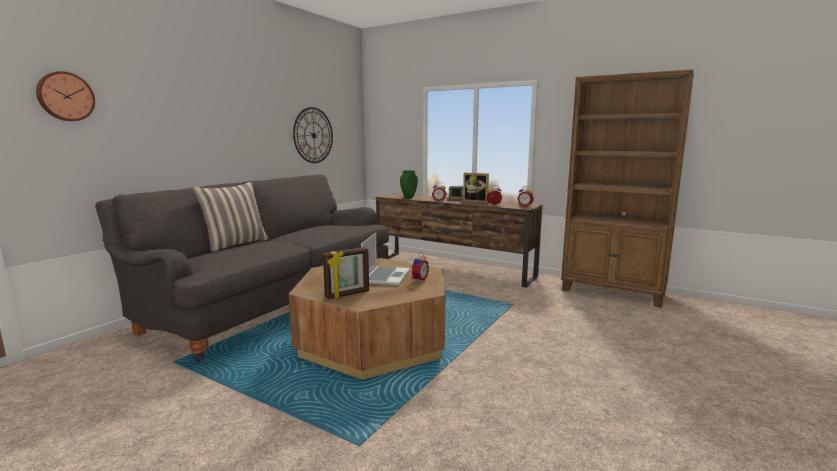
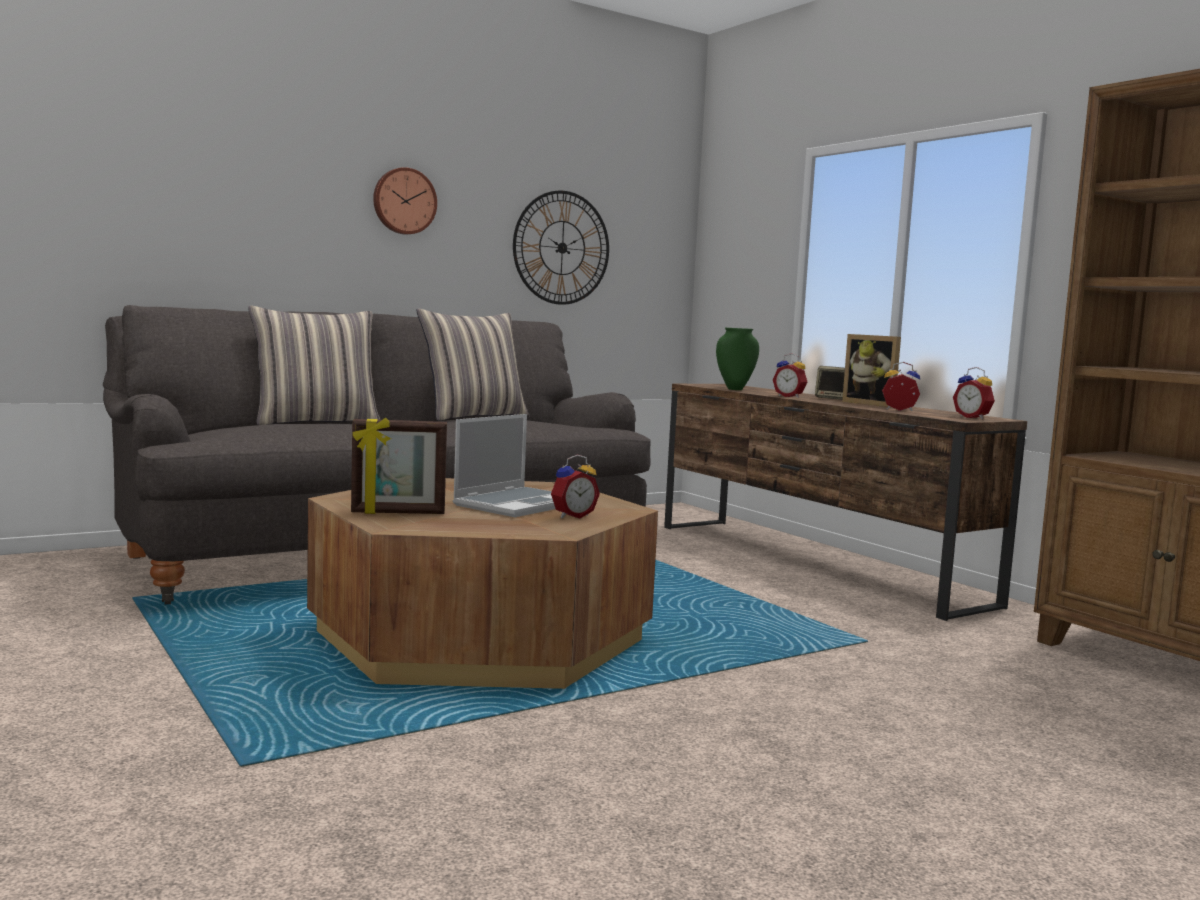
camera: 25 degrees right, 5 degrees down
(65, 96) = (88, 143): wall clock -> wall clock (404, 201)
(305, 227) = (473, 417): none -> pillow

